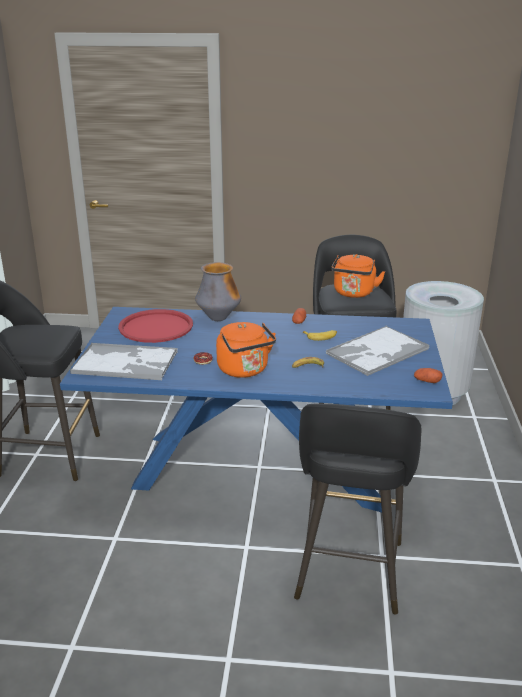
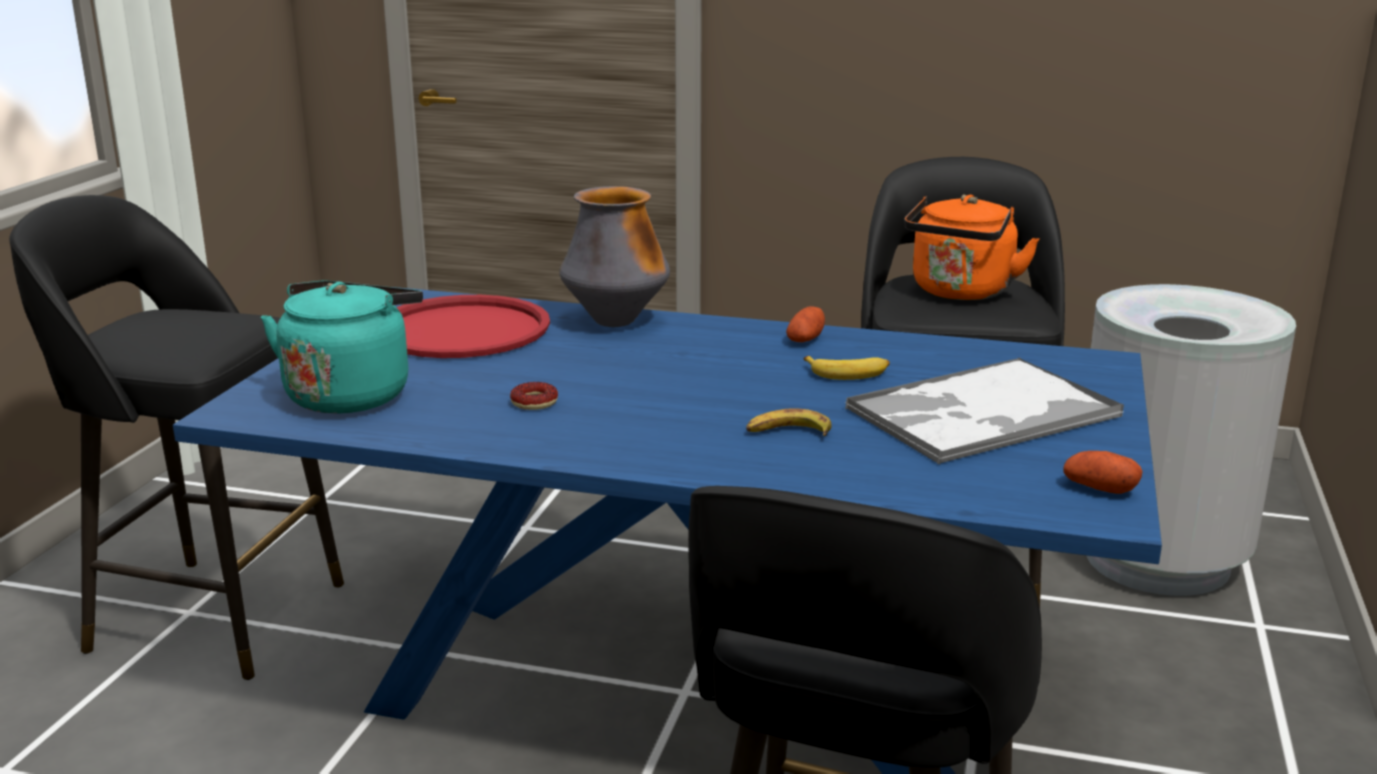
camera: 10 degrees right, 5 degrees down
(126, 363) = (351, 394): tray -> turquoise kettle
(245, 370) = (626, 430): orange kettle -> none

